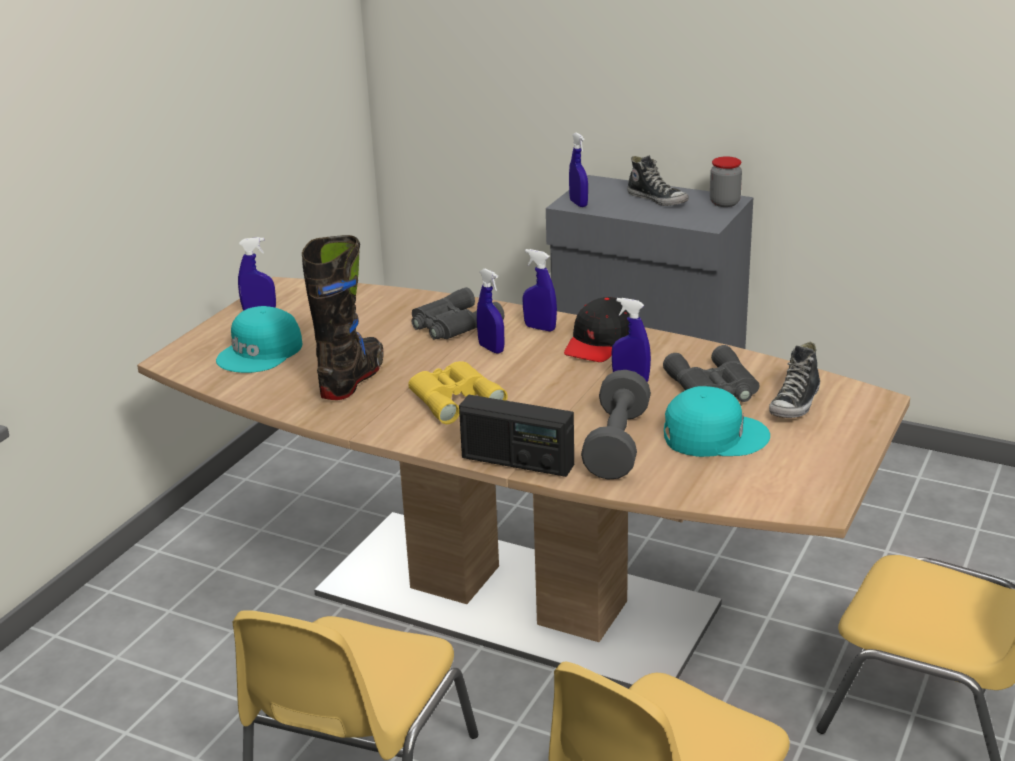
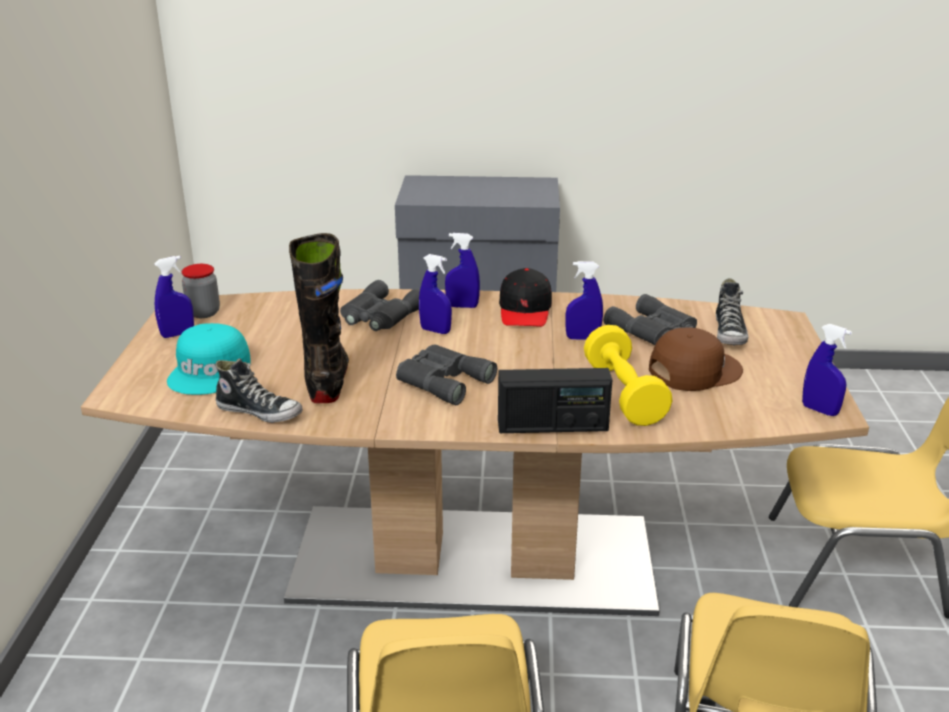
camera: 25 degrees left, 0 degrees up
(454, 398) = (441, 380): yellow binoculars -> grey binoculars
(578, 203) = (420, 198): blue spray bottle -> blue spray bottle (819, 410)
(617, 445) = (624, 394): grey dumbbell -> yellow dumbbell
(657, 199) = (484, 187): shoe -> shoe (260, 412)
(714, 435) = (693, 370): turquoise cap -> brown cap
(724, 203) = (540, 184): jar -> jar (203, 313)

